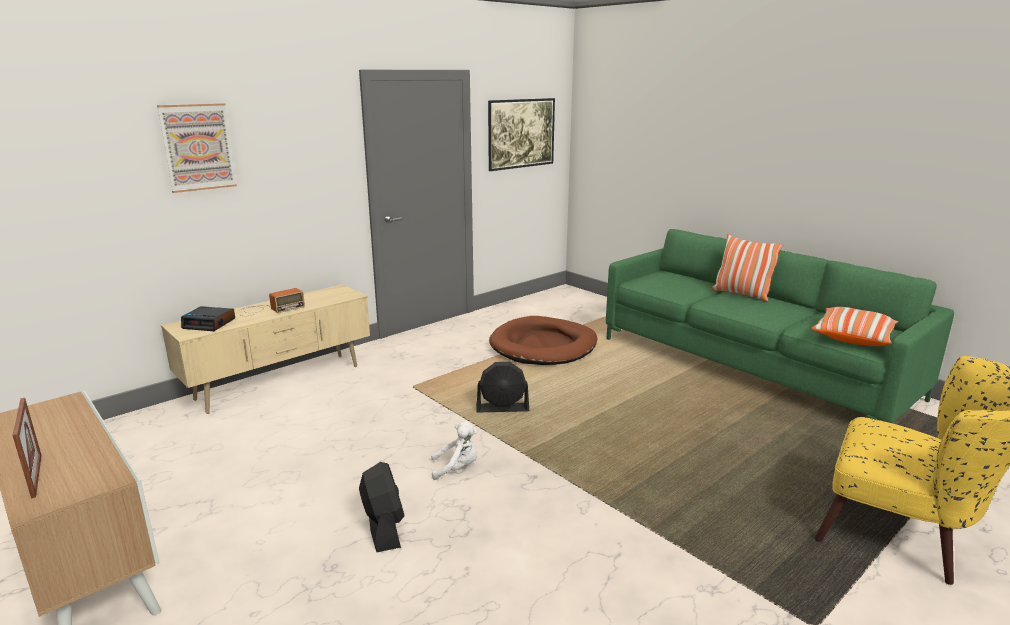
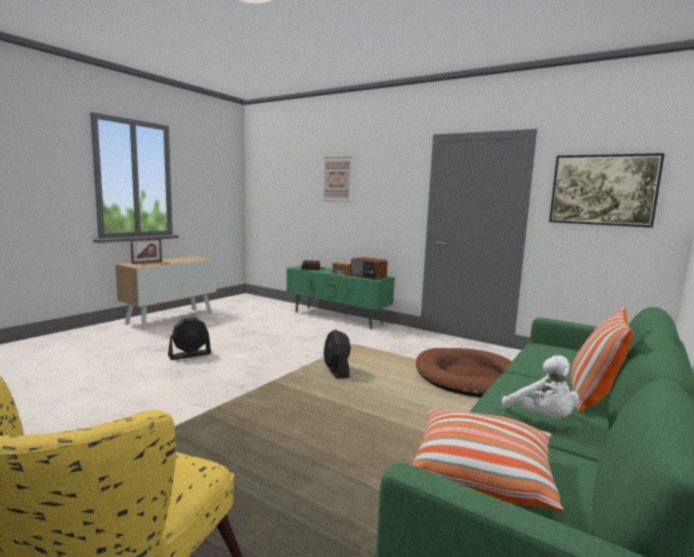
camera: 75 degrees right, 10 degrees down
(280, 383) = (337, 318): beige tv stand -> green tv stand
(327, 296) = (368, 276): none -> radio
(457, 468) = (250, 365): white plush toy -> white plush toy (542, 418)

